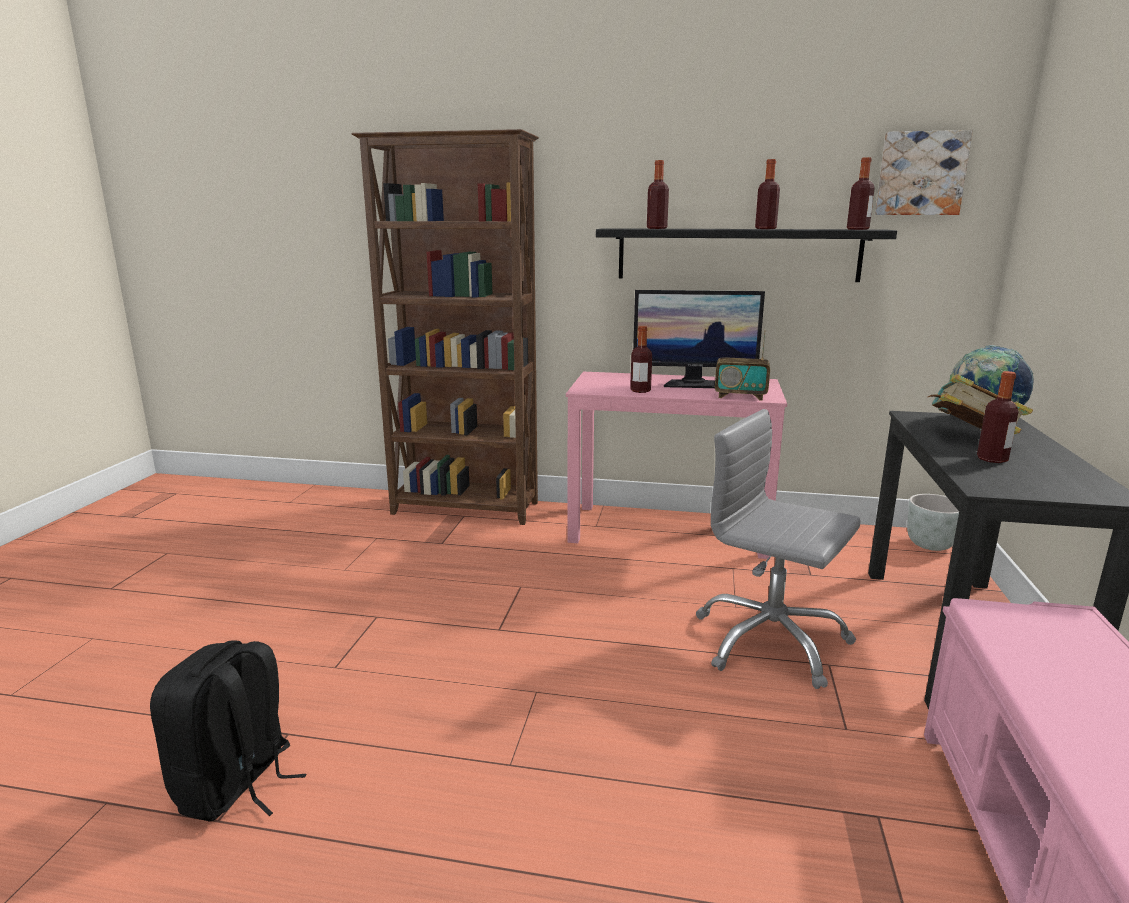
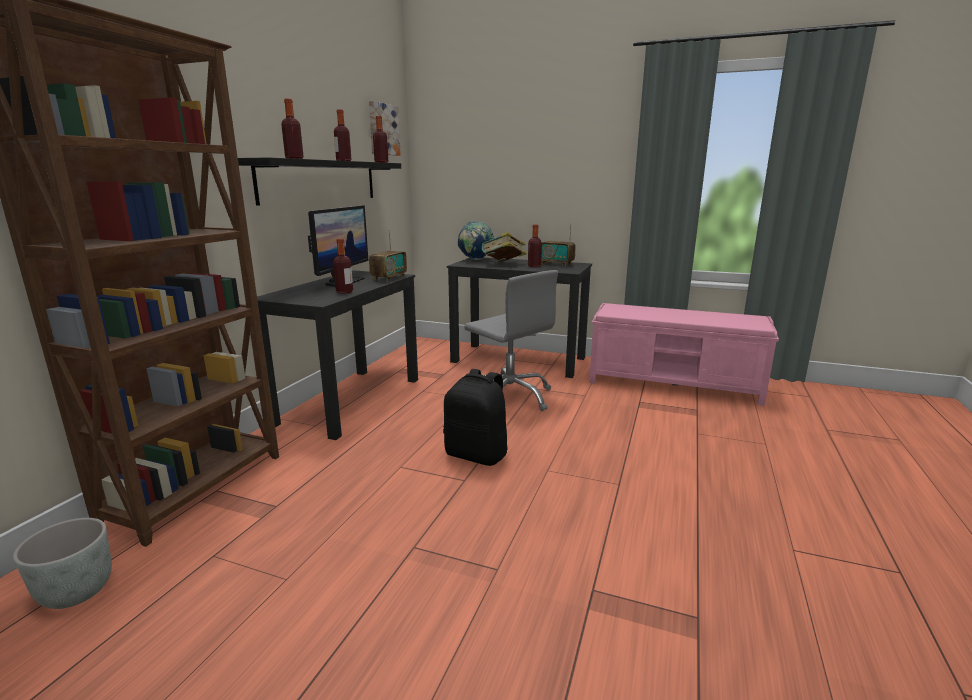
camera: 80 degrees left, 0 degrees up
(236, 785) = (658, 613): black backpack -> black backpack (477, 455)
(669, 530) = (350, 400): pink desk -> black desk
(770, 641) = (510, 396): grey office chair -> grey office chair turned 90 degrees counterclockwise
(930, 544) = (429, 344): grey planter -> grey planter (76, 592)
(1058, 475) = (556, 264): none -> radio

